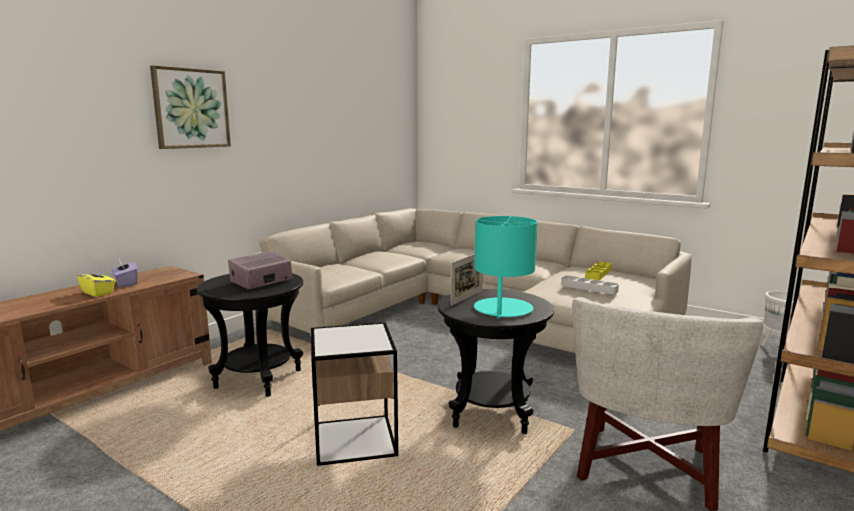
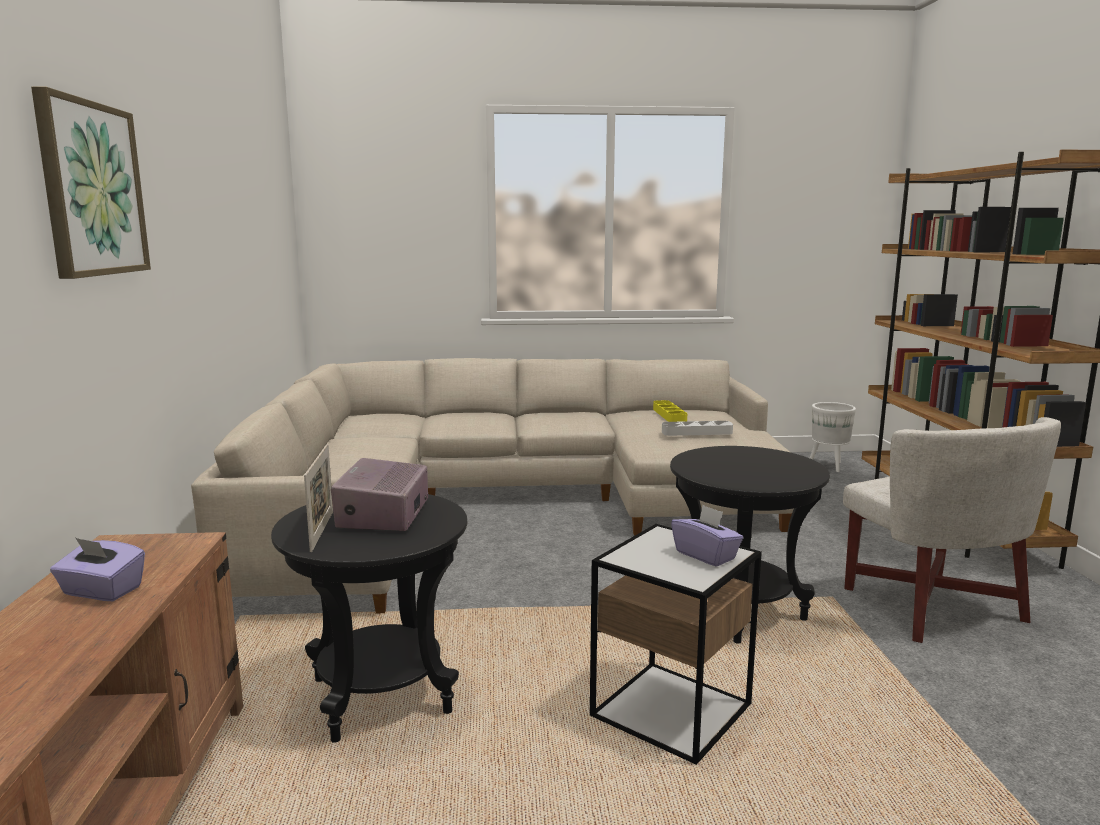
camera: 40 degrees left, 0 degrees up
(98, 293) = (93, 627): yellow tissue box -> none
(363, 343) = (706, 555): none -> purple tissue box
(466, 298) = (701, 466): picture frame -> picture frame (322, 531)
(503, 309) = (769, 469): turquoise table lamp -> none

